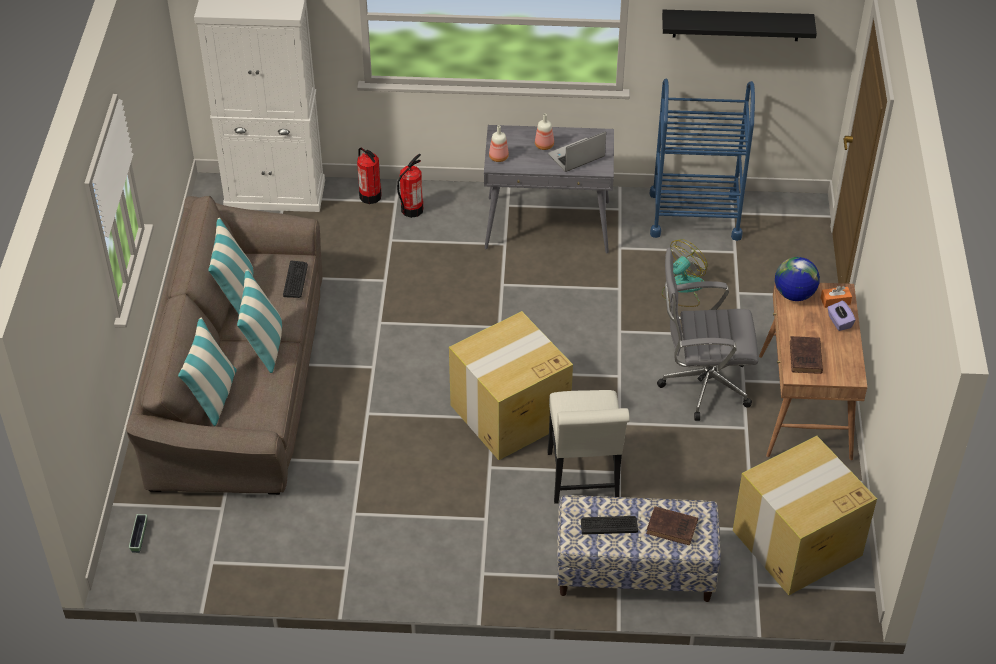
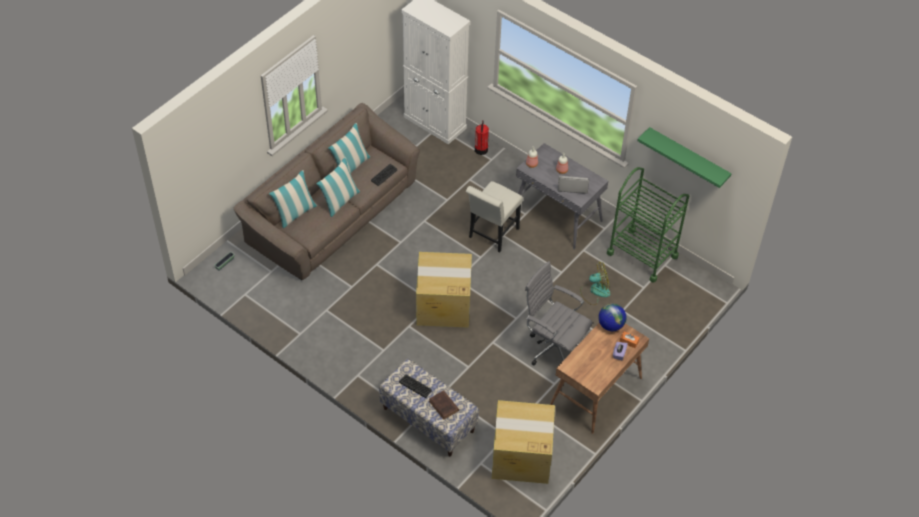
camera: 35 degrees right, 5 degrees up
(411, 210) = (495, 168): fire extinguisher -> none
(583, 481) = (447, 360): white chair -> white chair (491, 235)
(695, 215) = (642, 255): blue cart -> green cart
(736, 25) = (688, 157): black shelf -> green shelf
(805, 358) = (581, 362): brown book -> none

